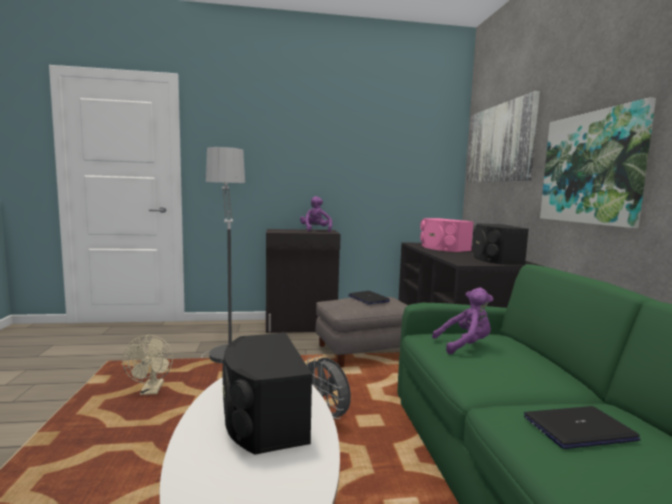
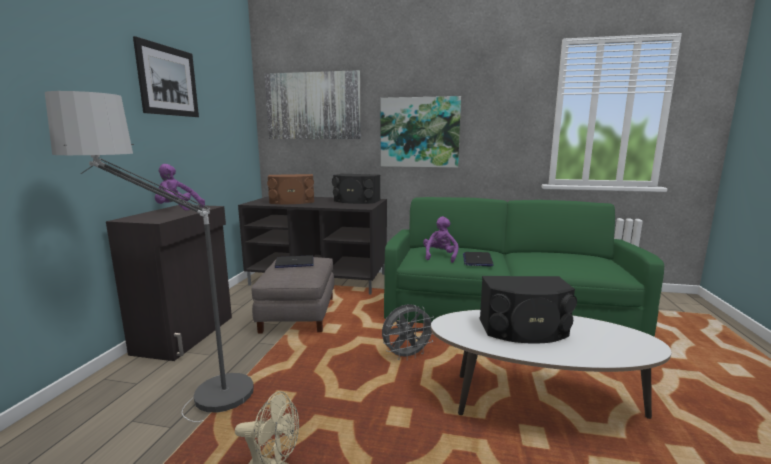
camera: 70 degrees left, 5 degrees up
(344, 135) = (168, 81): none -> picture
(442, 248) = (292, 202): pink speaker -> brown speaker
(578, 428) = (543, 260): laptop -> laptop (477, 260)

